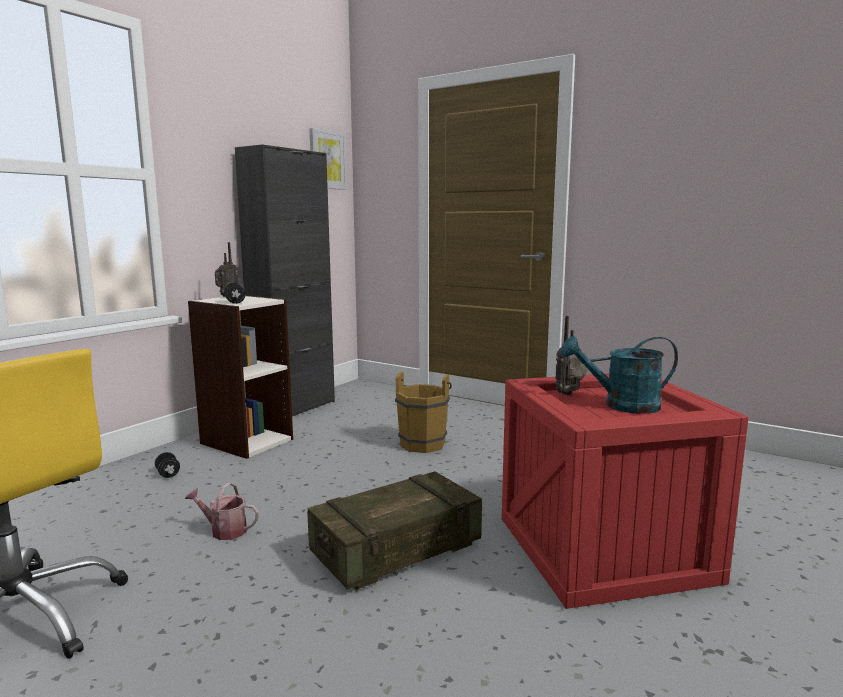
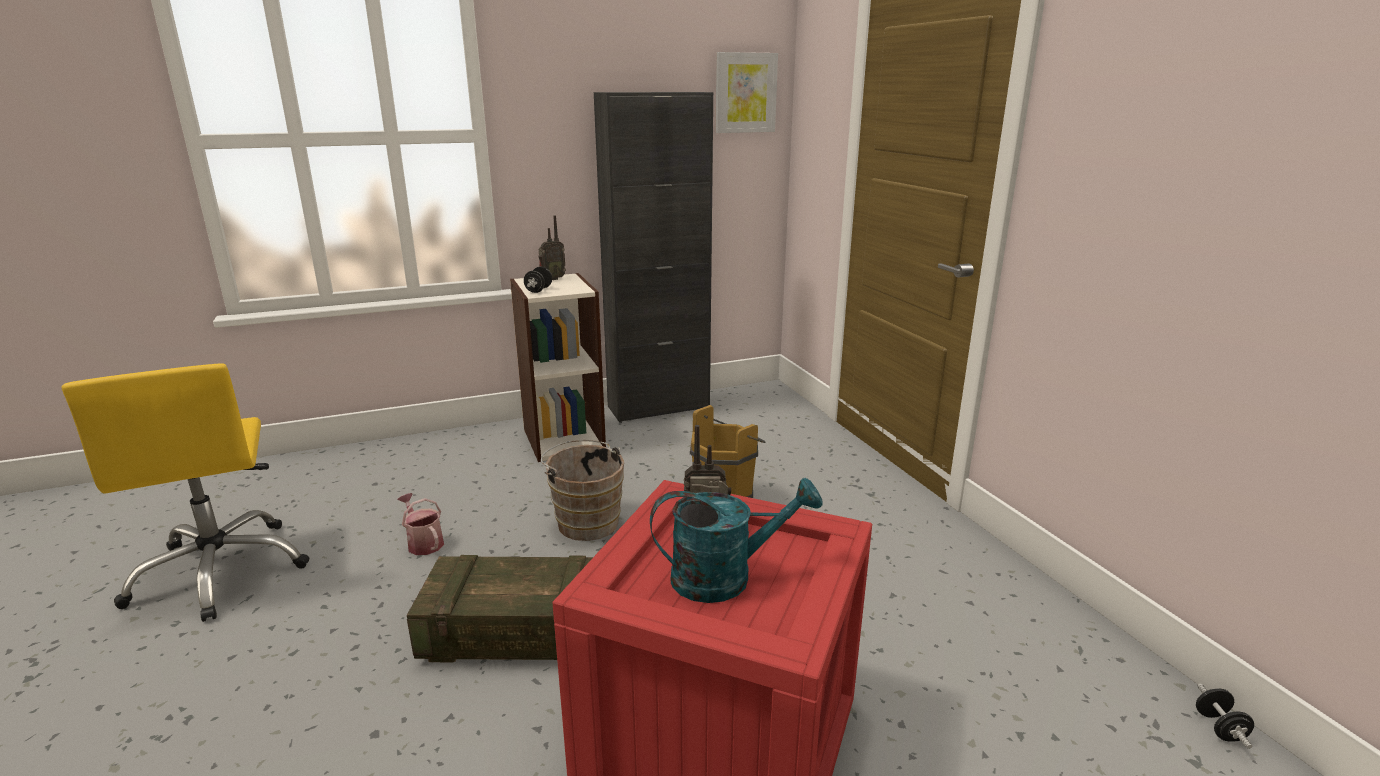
camera: 35 degrees right, 10 degrees up
(168, 474) = (460, 459): black dumbbell -> black dumbbell (1219, 728)
(343, 479) = (586, 521): none -> brown bucket
(622, 406) = (725, 577): turquoise watering can -> turquoise watering can turned 135 degrees clockwise

